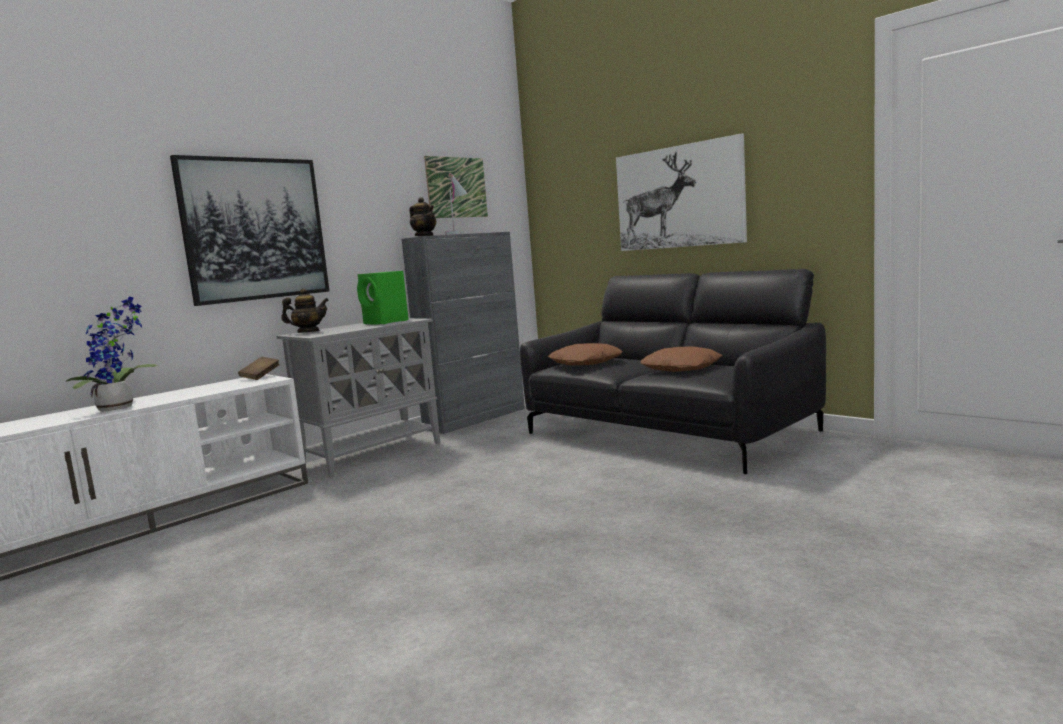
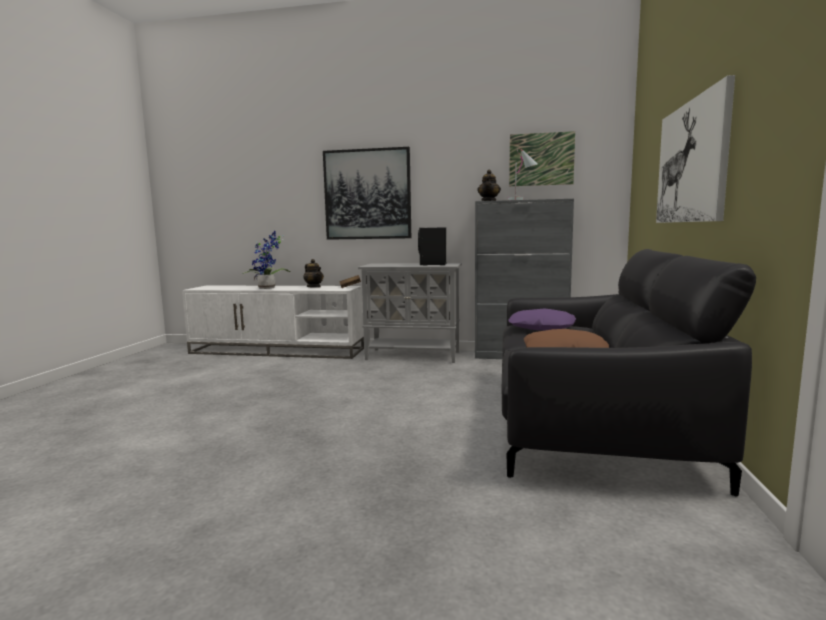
camera: 55 degrees right, 0 degrees up
(308, 332) = (383, 264): teapot -> teapot (314, 287)
(386, 322) = (432, 264): green speaker -> black speaker
(585, 363) = (541, 327): brown pillow -> purple pillow

